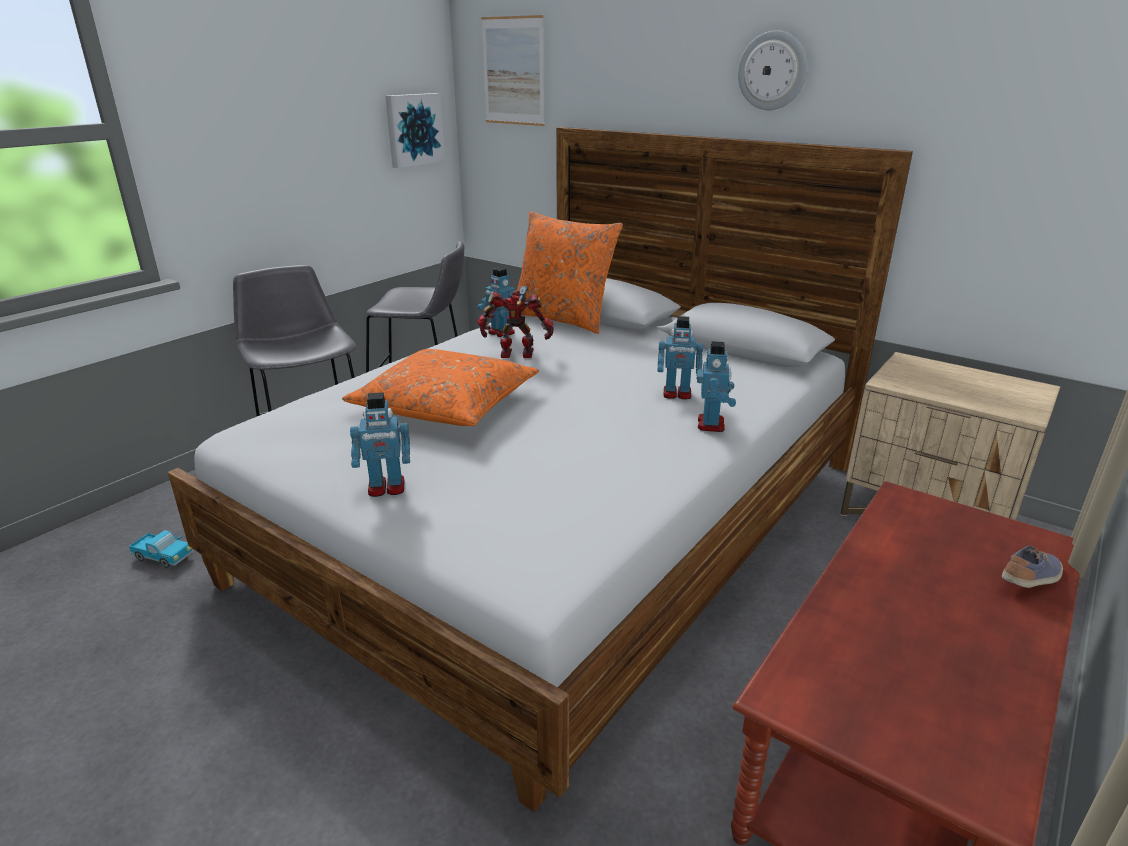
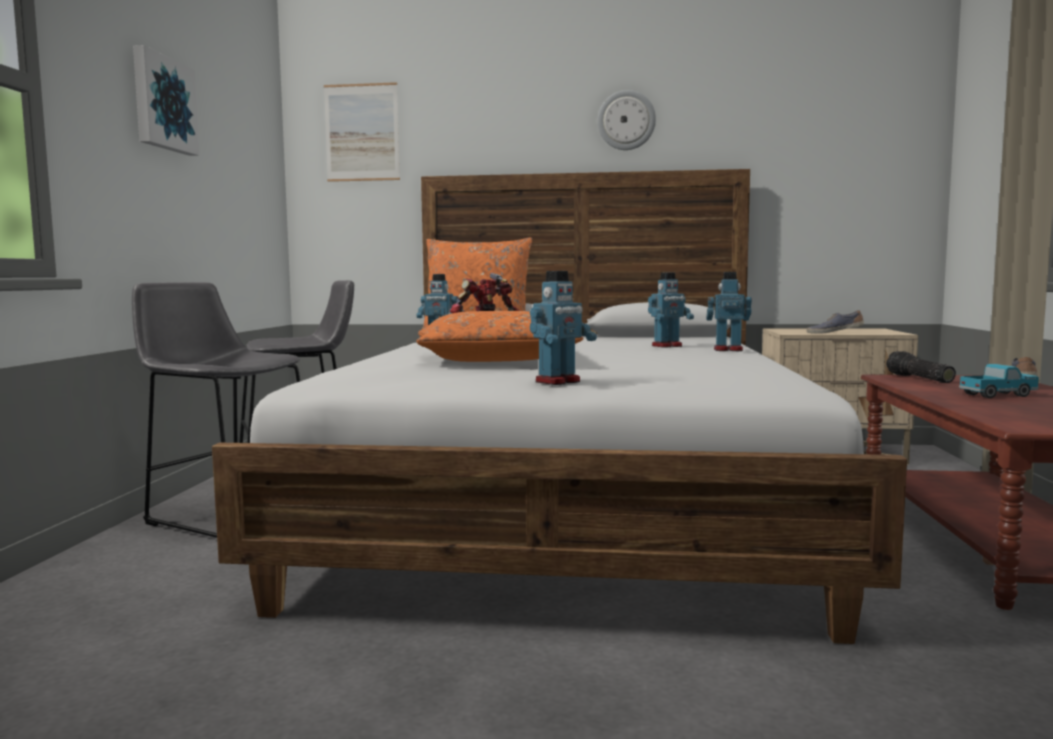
camera: 30 degrees left, 20 degrees down
(164, 558) = (139, 616): toy truck -> toy truck (998, 395)
(413, 129) = (260, 180): picture -> picture (163, 104)
(711, 424) = (728, 350): toy robot -> toy robot turned 60 degrees counterclockwise
(927, 516) = (918, 379): none -> flashlight
(942, 394) = (834, 333): none -> shoe

